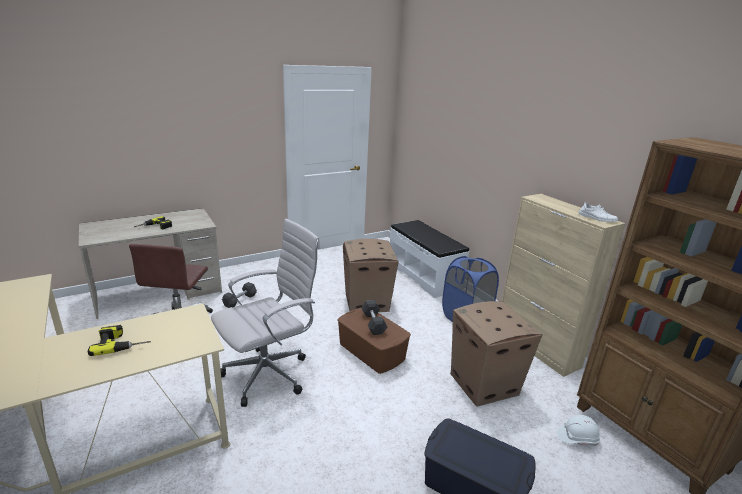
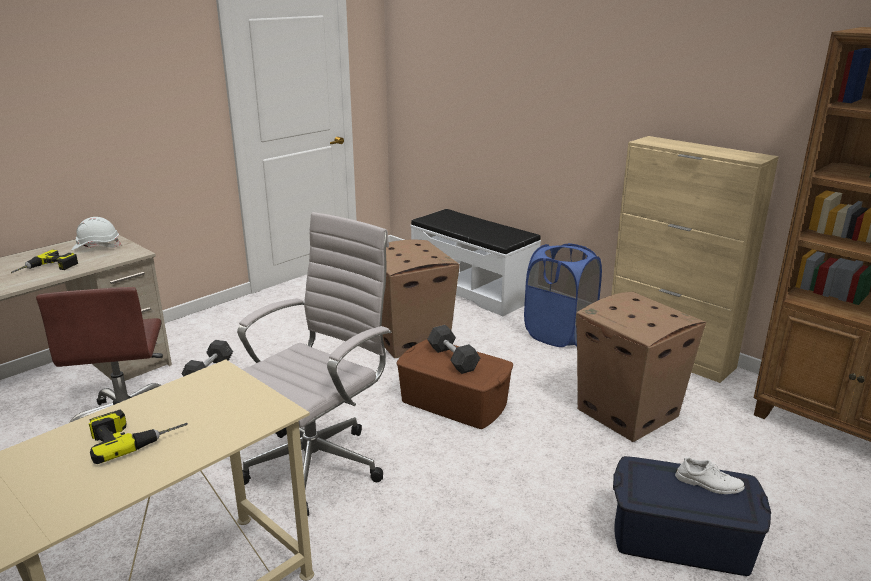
camera: 15 degrees left, 0 degrees up
(577, 438) = (773, 451): white hard hat -> white hard hat (96, 247)
(597, 218) = (742, 155): white shoe -> white shoe (708, 483)

